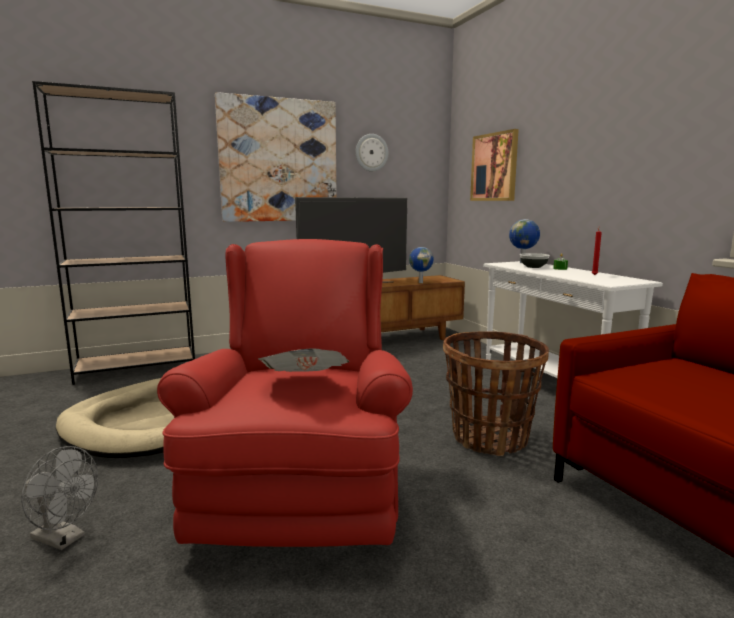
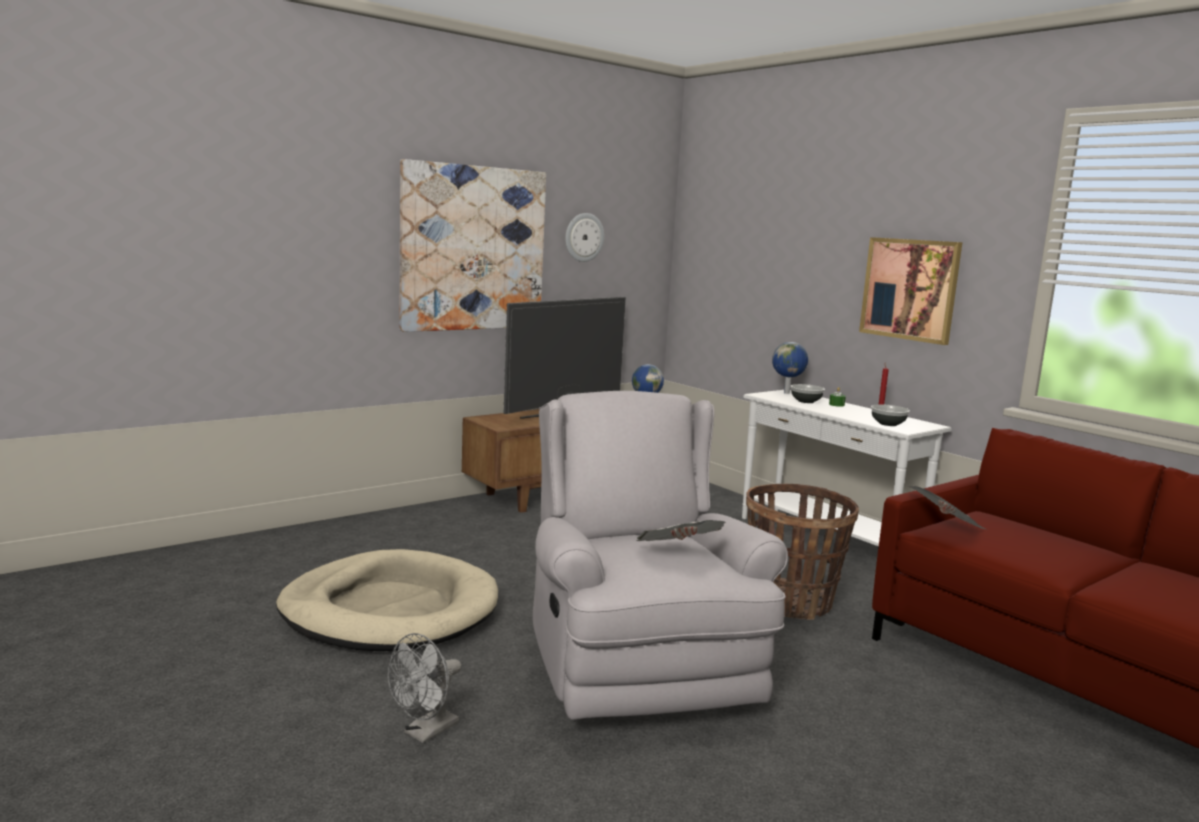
camera: 15 degrees left, 0 degrees up
(64, 539) = (425, 732): grey fan -> grey fan turned 120 degrees clockwise
(137, 368) = (292, 538): beige bookcase -> none
(302, 493) = (636, 670): red armchair -> grey armchair
(494, 167) = (743, 268): picture -> picture (910, 289)
(597, 280) = (888, 424): none -> bowl
(625, 371) = (946, 528): none -> newspaper

